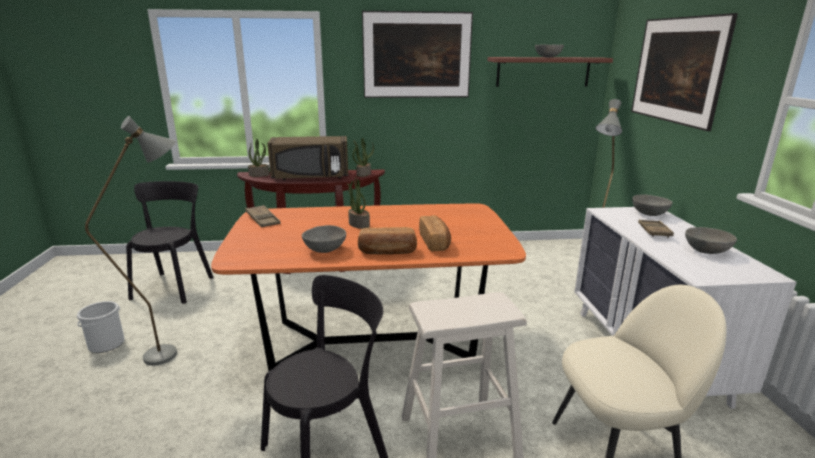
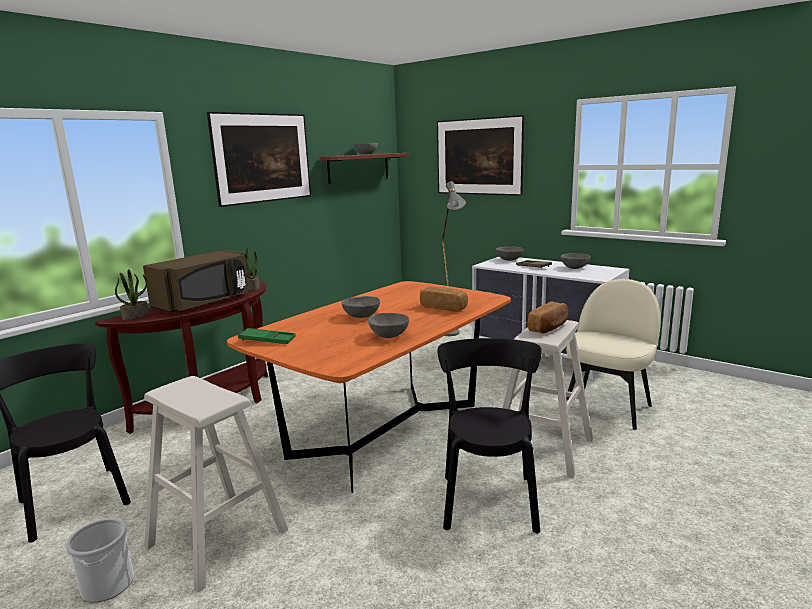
camera: 45 degrees left, 5 degrees down
(173, 352) = (217, 538): grey floor lamp -> beige stool
(262, 219) = (267, 340): brown tray -> green tray
(358, 224) = (361, 316): potted plant -> grey bowl
(387, 251) = (432, 321): bread -> bread (549, 327)

